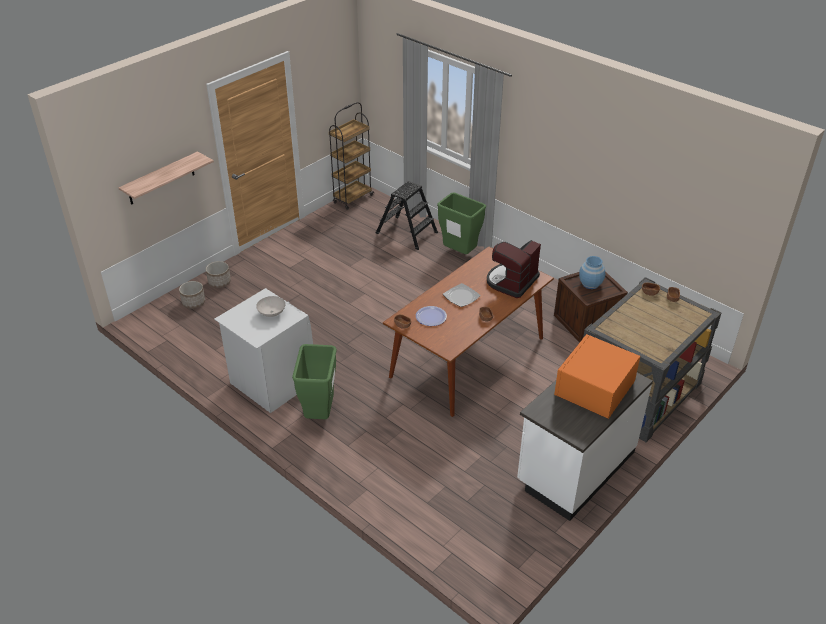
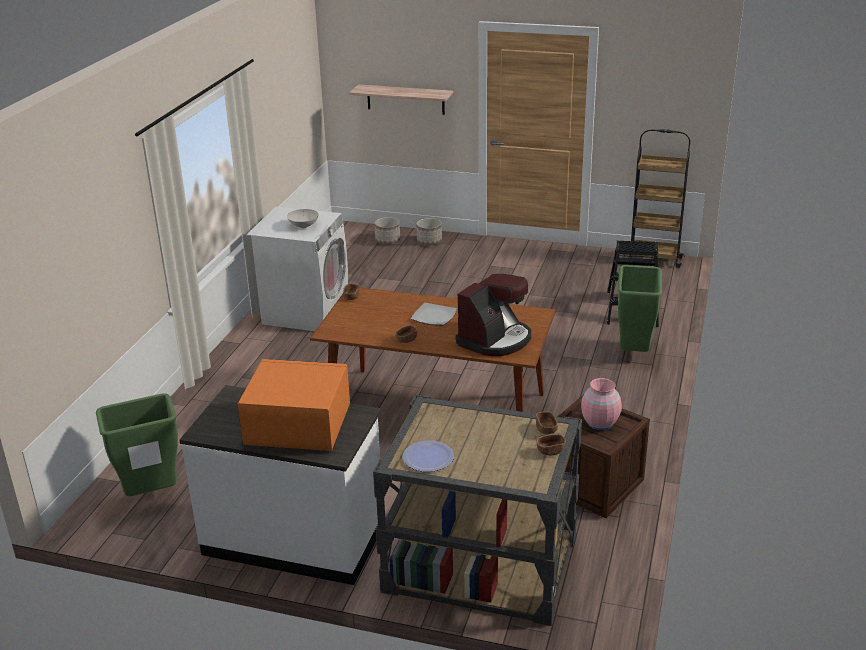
camera: 65 degrees right, 10 degrees down
(319, 414) = (276, 349): green trash can -> green trash can (150, 495)
(431, 317) = (379, 308): plate -> plate (428, 457)
(511, 281) = (495, 339): coffee machine -> coffee machine turned 120 degrees clockwise
(590, 284) = (600, 423): blue vase -> pink vase

